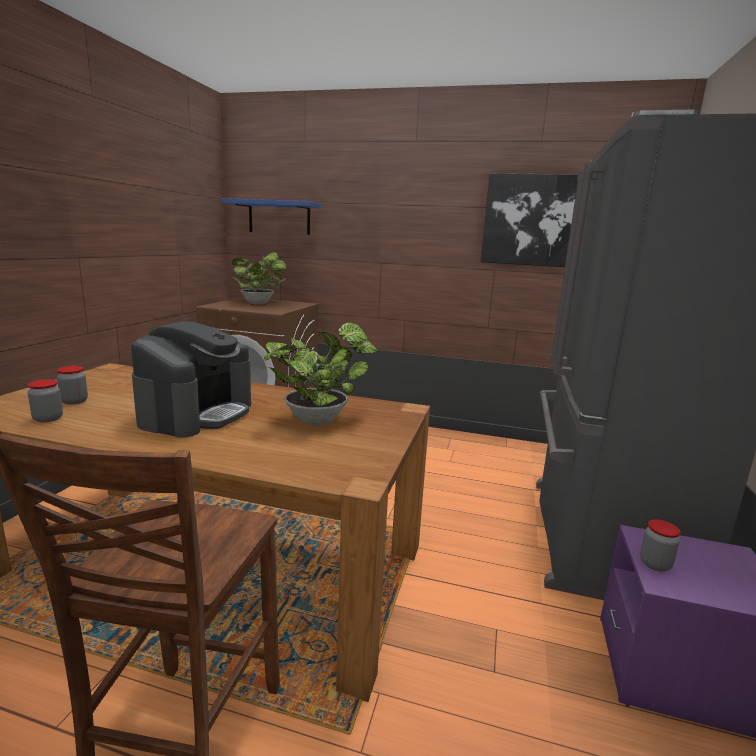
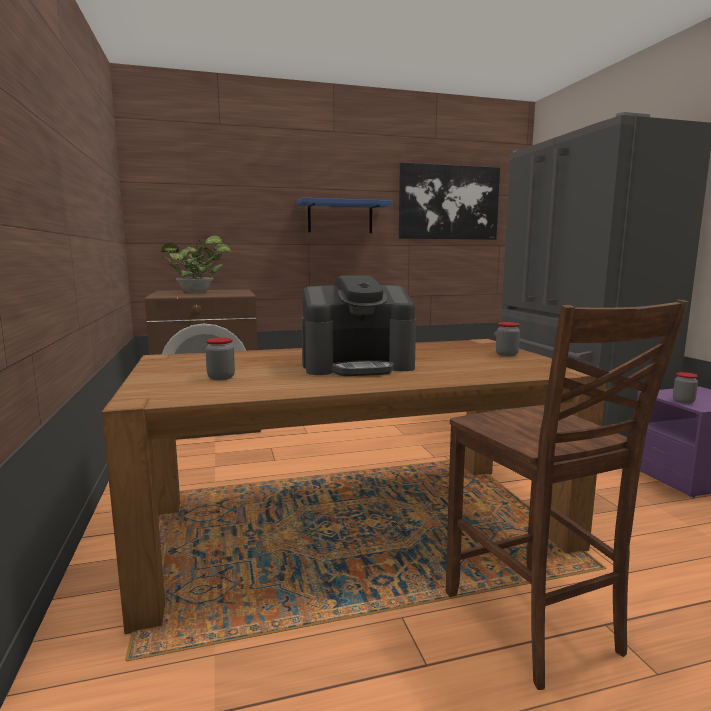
camera: 30 degrees left, 5 degrees down
(48, 418) = (243, 389): jar -> jar (506, 354)
(197, 414) = (358, 365): coffee machine -> coffee machine turned 90 degrees clockwise
(279, 218) = (194, 202): blue shelf -> blue shelf (340, 217)
(320, 419) = (451, 354): potted plant -> none

